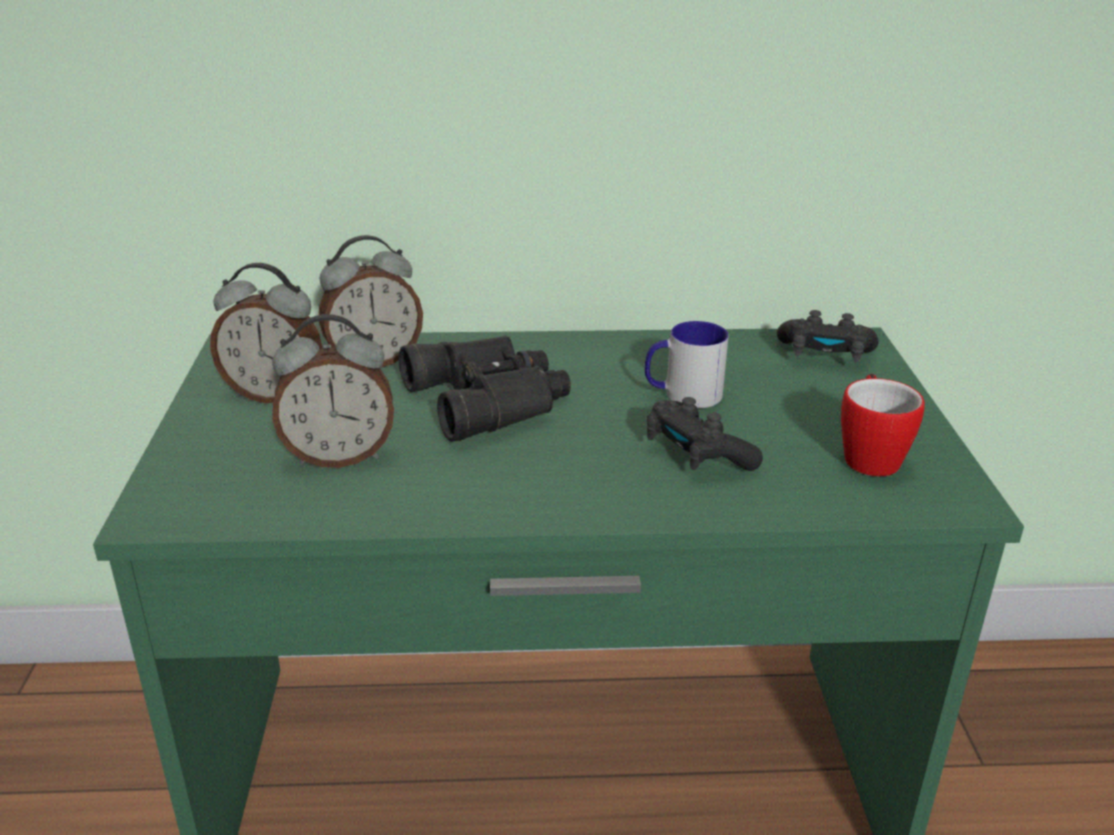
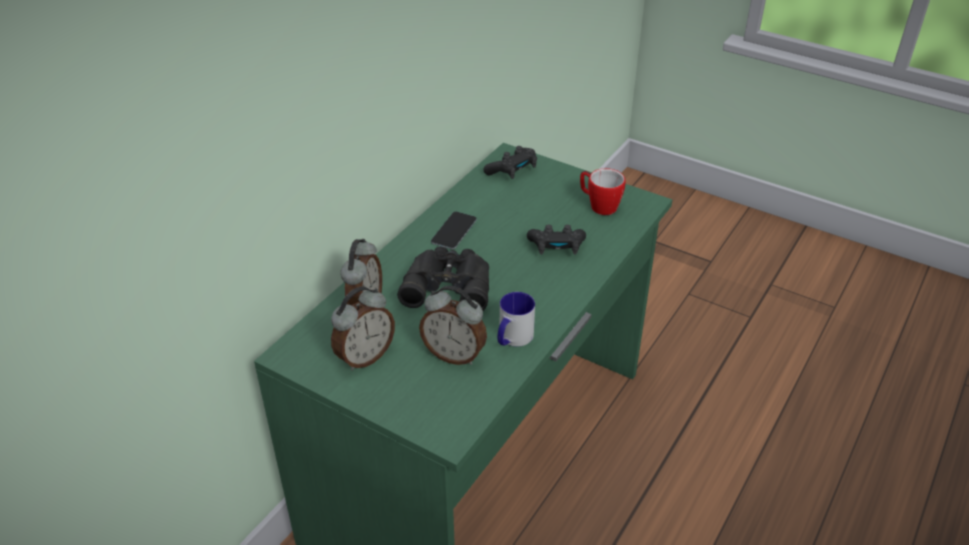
camera: 55 degrees left, 10 degrees up
(339, 456) = (454, 354): alarm clock -> alarm clock turned 90 degrees clockwise
(616, 362) = (454, 231): none -> phone
(682, 395) = (504, 227): mug -> mug (512, 338)

